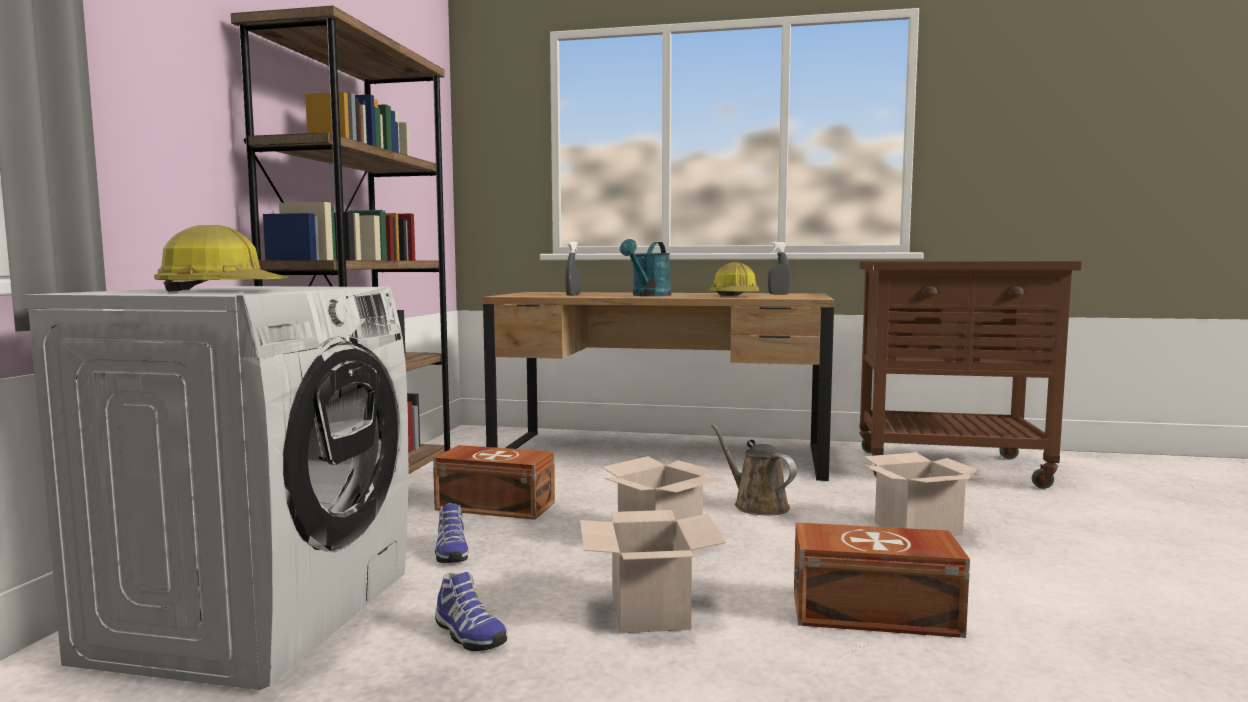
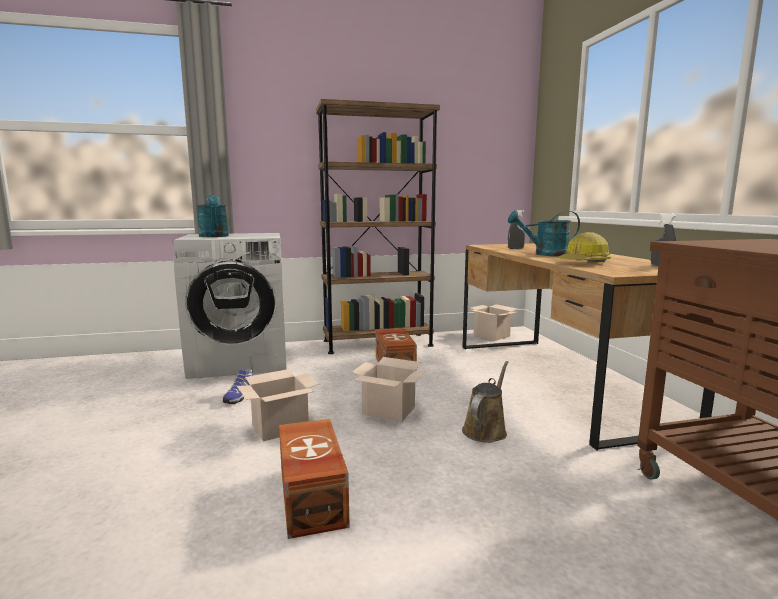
camera: 65 degrees right, 5 degrees up
(221, 291) = (214, 236): hard hat -> turquoise watering can
(450, 552) = (325, 373): shoe -> none
(918, 528) = (516, 506): cardboard box -> cardboard box (493, 335)

